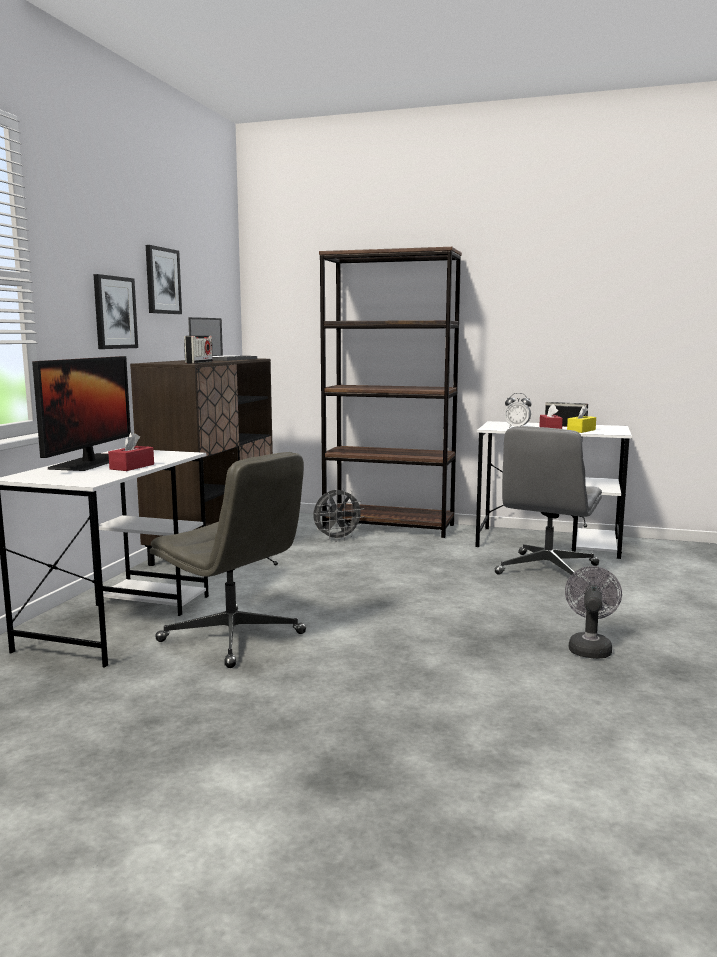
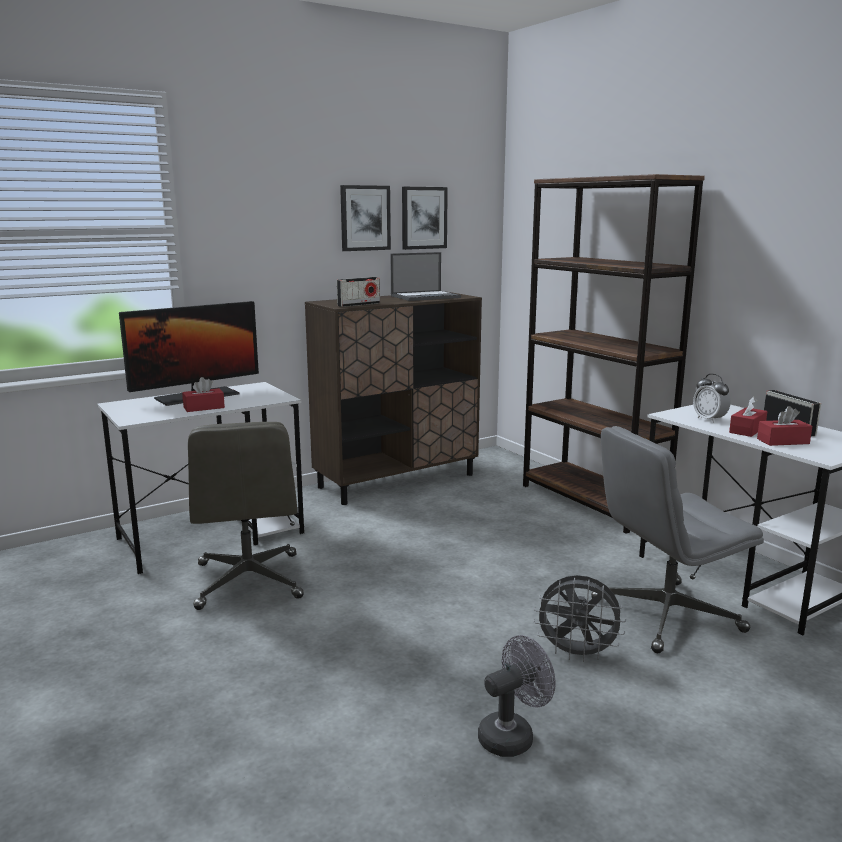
camera: 40 degrees right, 5 degrees up
(114, 312) = (290, 254): picture -> picture (423, 218)
(337, 539) = (512, 503): grey fan -> grey fan (577, 654)
(581, 430) = (783, 441): yellow tissue box -> red tissue box

